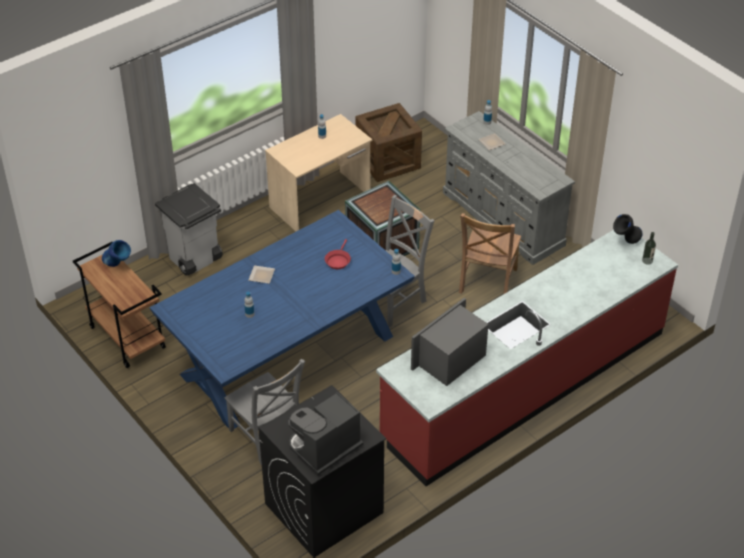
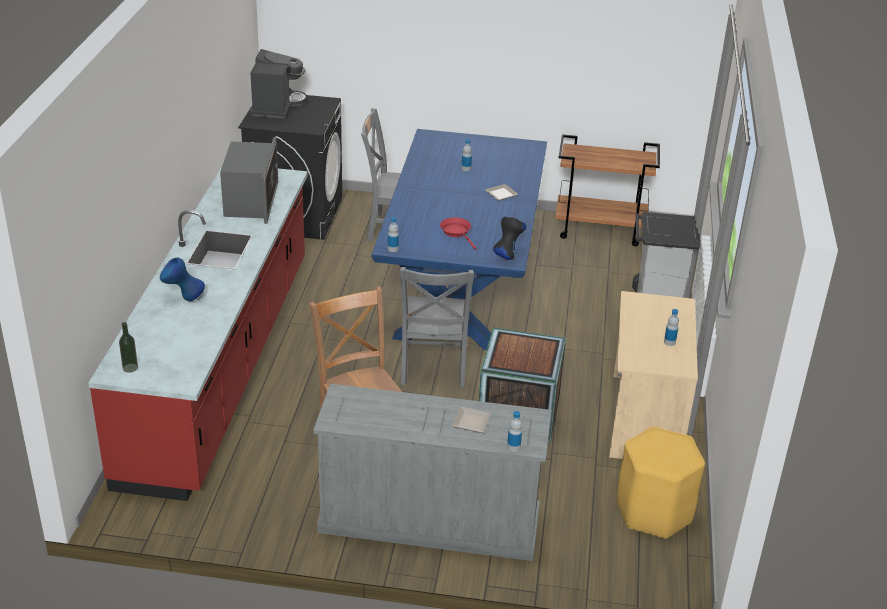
camera: 135 degrees right, 10 degrees down
(118, 266) = (629, 165): blue vase -> blue vase (183, 299)
(388, 161) = (654, 511): crate -> yellow stool
(625, 242) = (174, 376): black vase -> black vase (507, 255)

